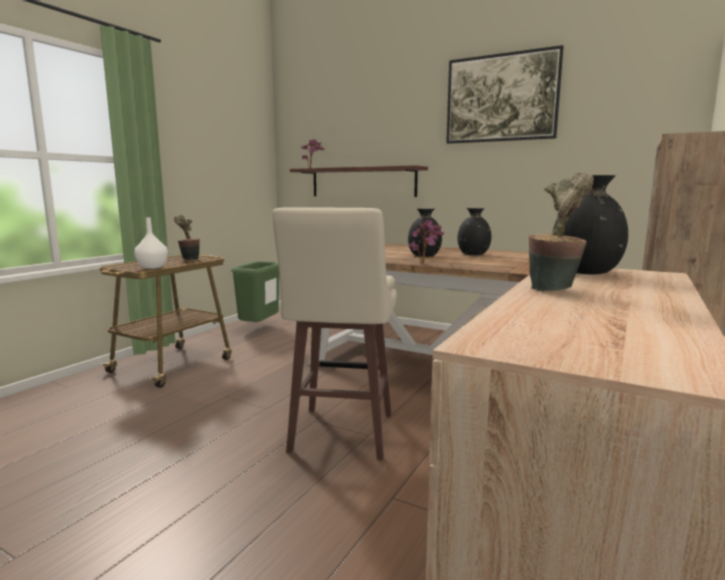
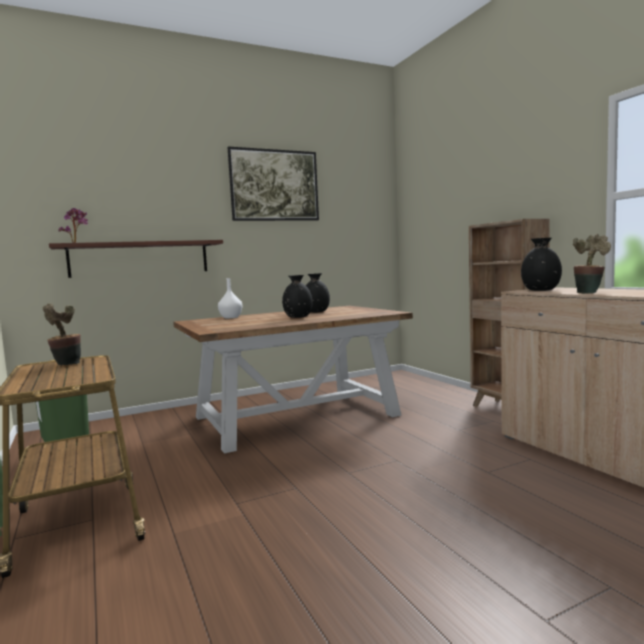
camera: 55 degrees left, 5 degrees down
(153, 267) = (94, 375): white vase -> white vase (231, 317)
(340, 434) = (384, 468): beige stool -> none
(425, 263) = (333, 319): potted plant -> none

